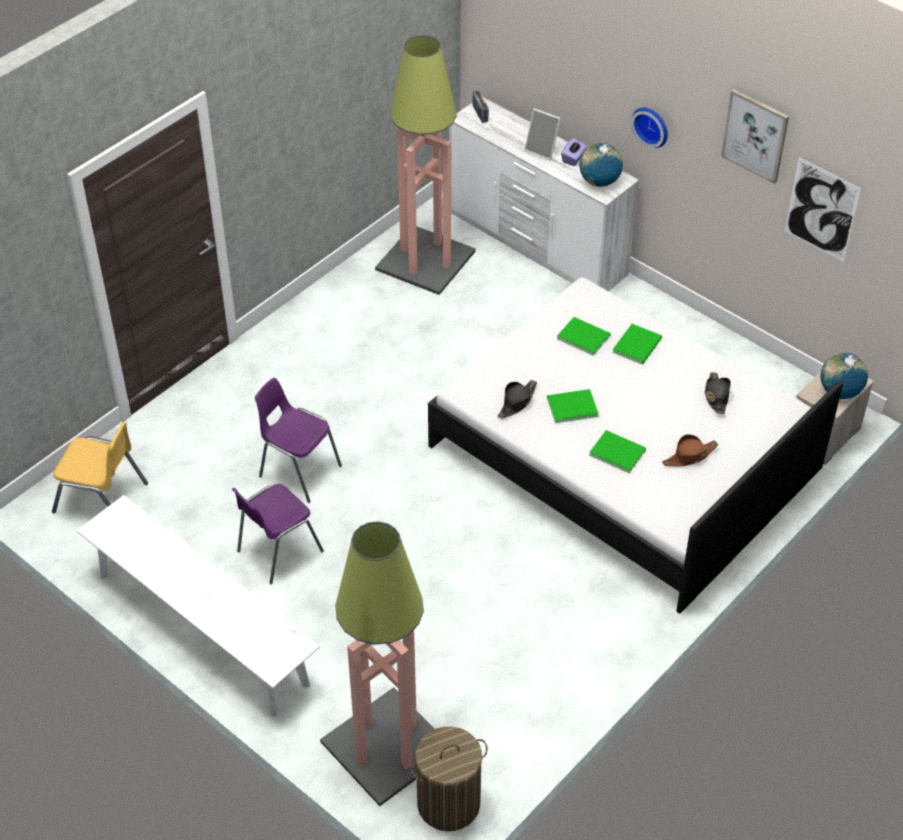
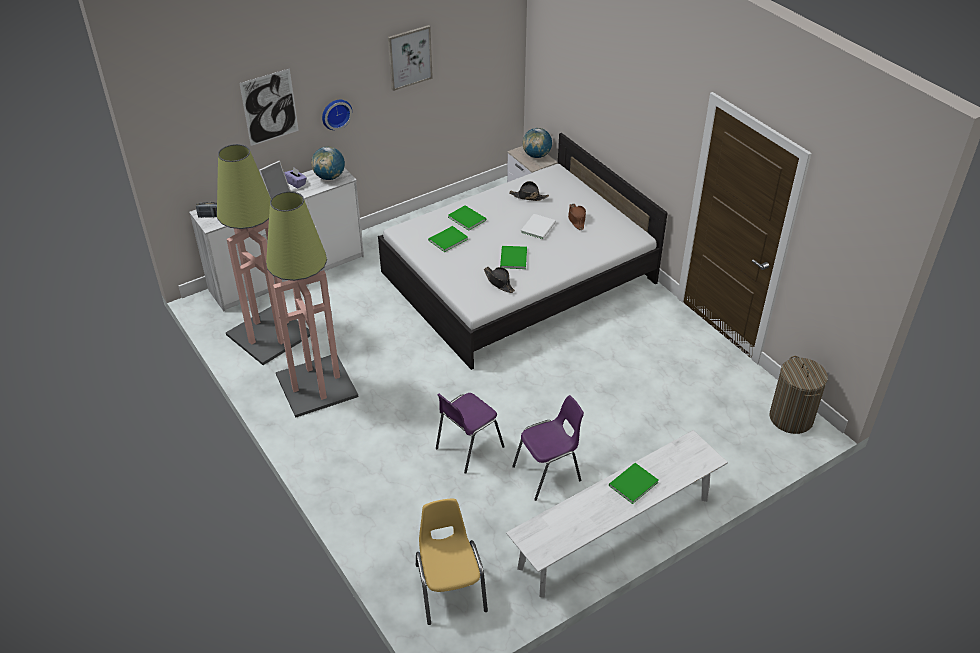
camera: 75 degrees left, 5 degrees down
(101, 497) = (450, 587): yellow chair -> yellow chair turned 45 degrees counterclockwise
(277, 551) = (548, 474): purple chair -> purple chair turned 90 degrees counterclockwise
(387, 745) = (740, 440): floor lamp -> floor lamp (315, 385)
(616, 451) = (561, 248): green book -> green book (631, 484)
(651, 420) = (539, 227): none -> white book
(821, 210) = (462, 71): picture -> picture (269, 107)

